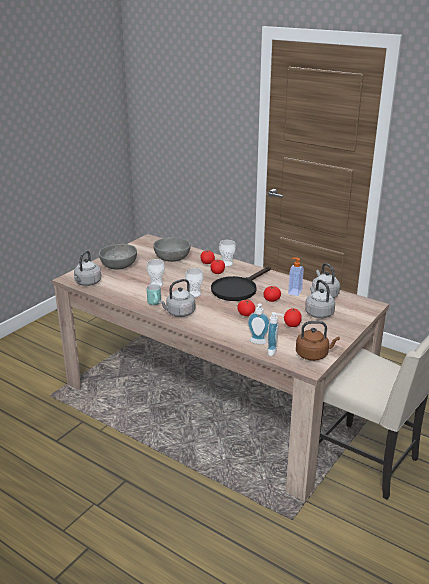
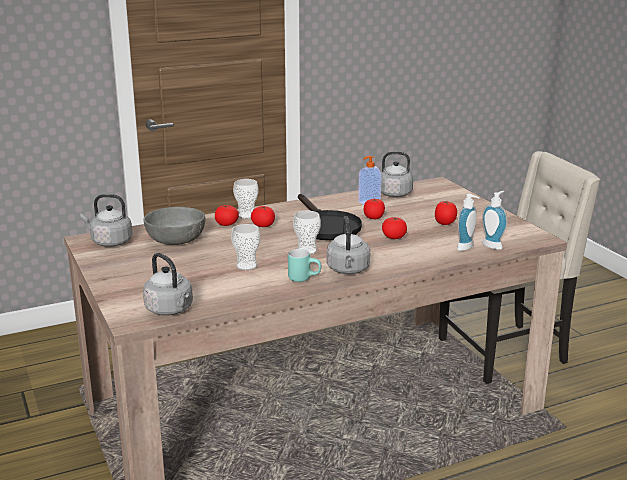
camera: 60 degrees left, 5 degrees down
(118, 265) = (142, 276): grey bowl -> none
(313, 355) = (516, 230): brown kettle -> none
(318, 313) = (429, 206): grey kettle -> grey kettle (109, 242)

